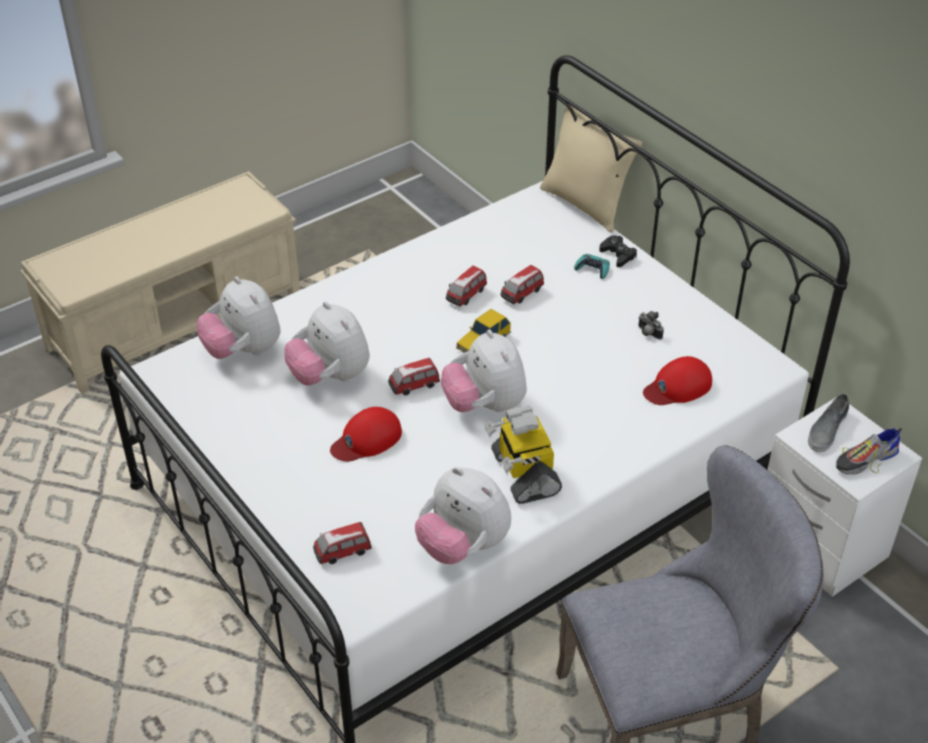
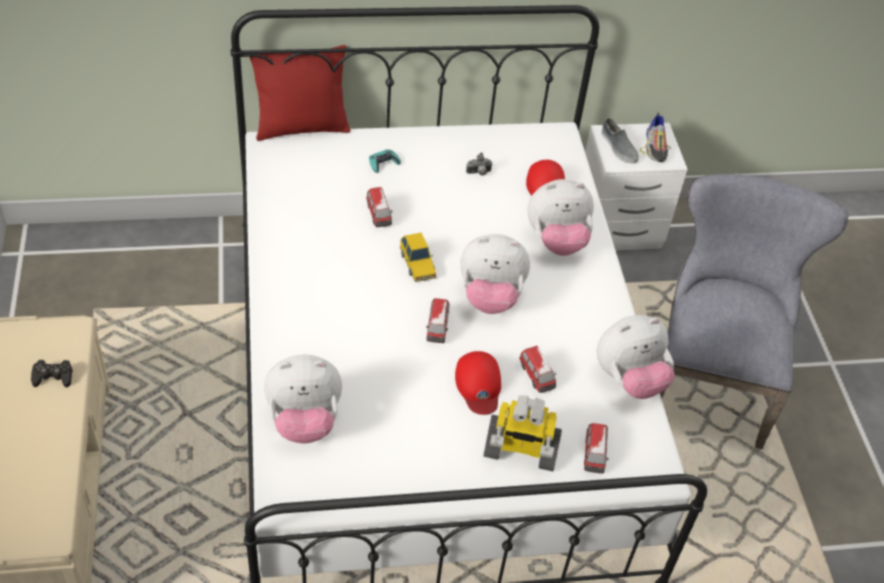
camera: 65 degrees left, 5 degrees up
(330, 376) = (385, 375): plush toy -> plush toy (557, 241)
(466, 295) = (353, 247): toy car -> toy car (537, 376)
(523, 473) = (577, 311): toy robot -> toy robot (520, 449)
(585, 205) = (302, 128): beige pillow -> red pillow
(618, 255) = (378, 142): black game controller -> black game controller (53, 377)

